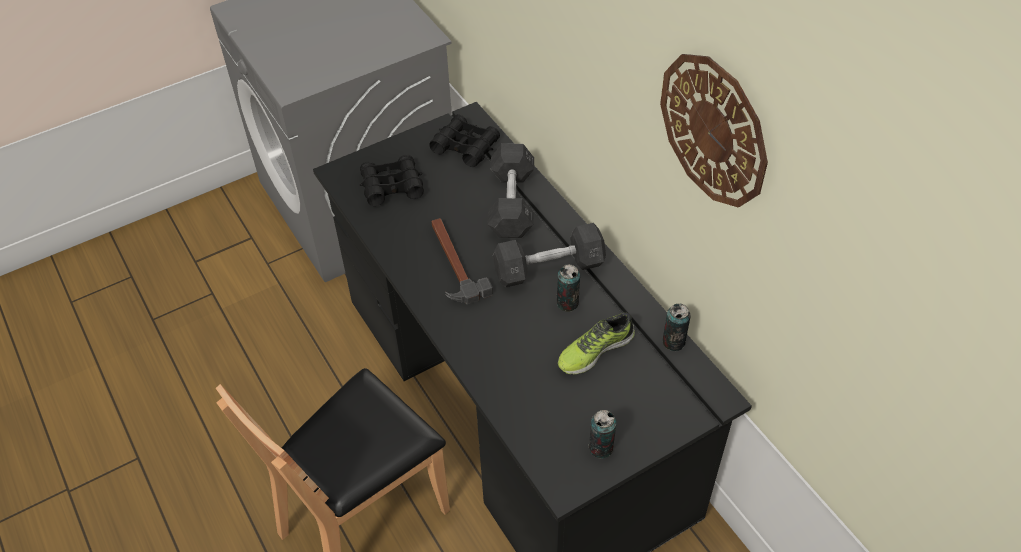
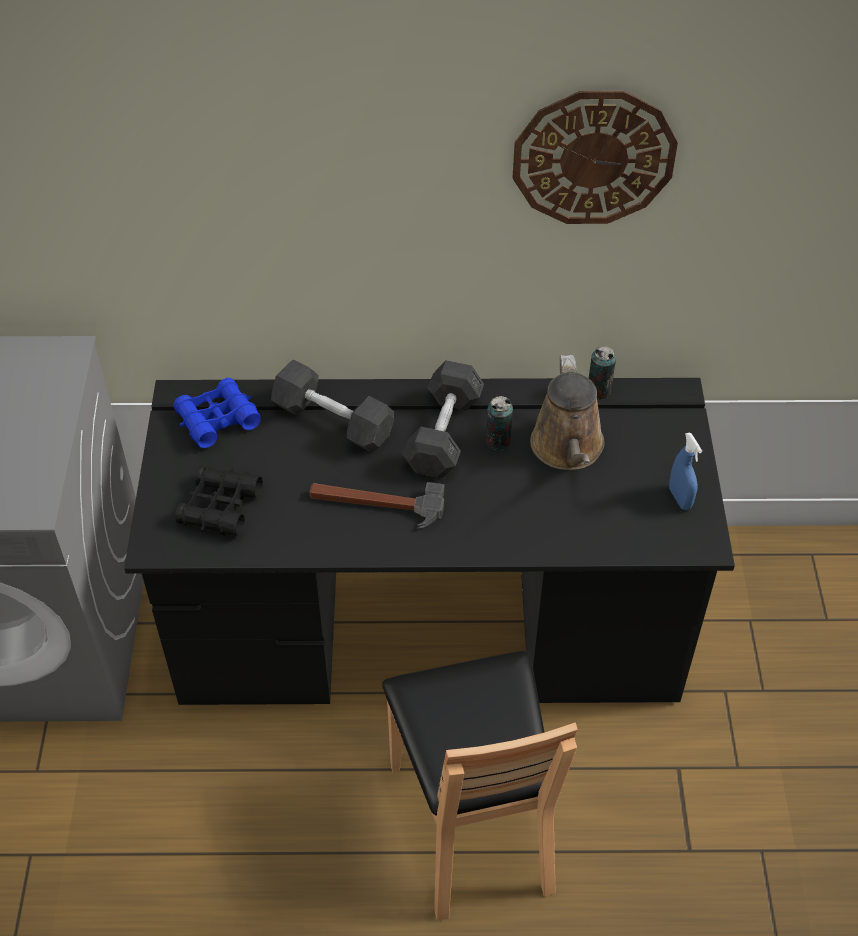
camera: 60 degrees left, 0 degrees up
(465, 146) = (217, 419): black binoculars -> blue binoculars
(594, 350) = (568, 449): shoe -> brown watering can
(601, 448) = (680, 498): can -> blue spray bottle

